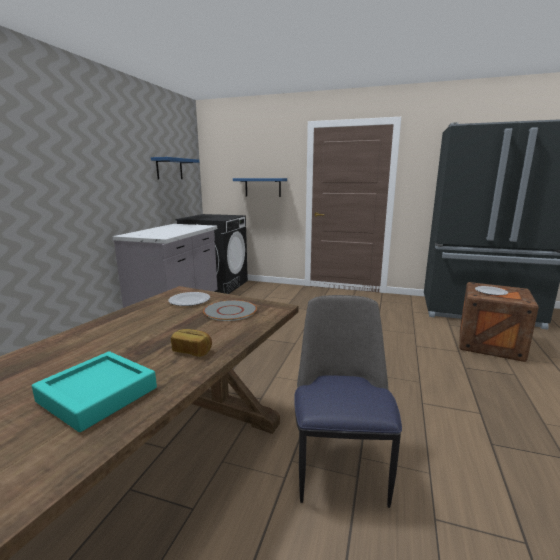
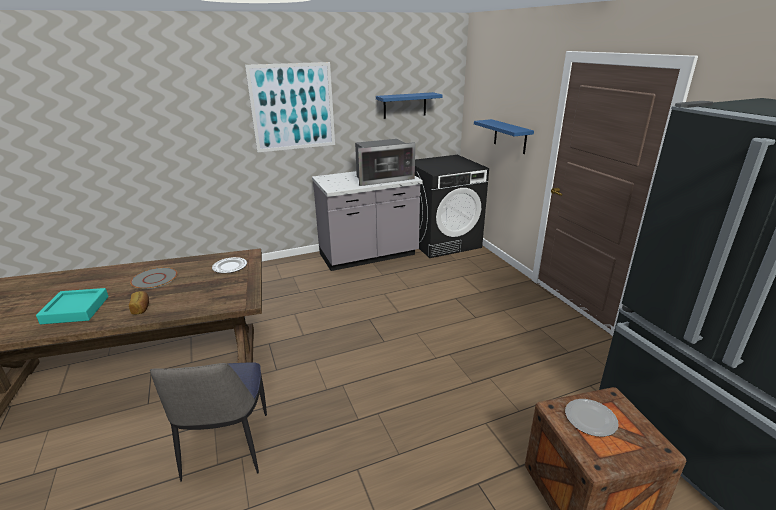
camera: 50 degrees right, 10 degrees up
(87, 159) = (293, 107): none -> picture
(184, 228) = (382, 178): none -> microwave
(230, 311) = (220, 289): grey plate -> grey plate (154, 279)
(340, 463) = (226, 448): chair -> chair turned 120 degrees clockwise

